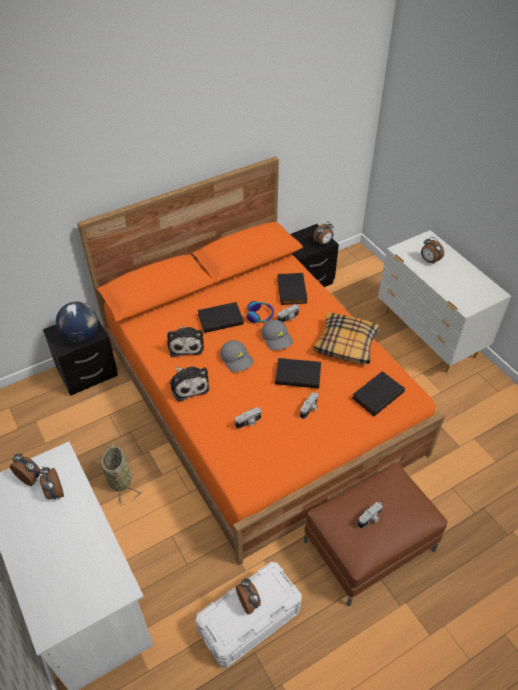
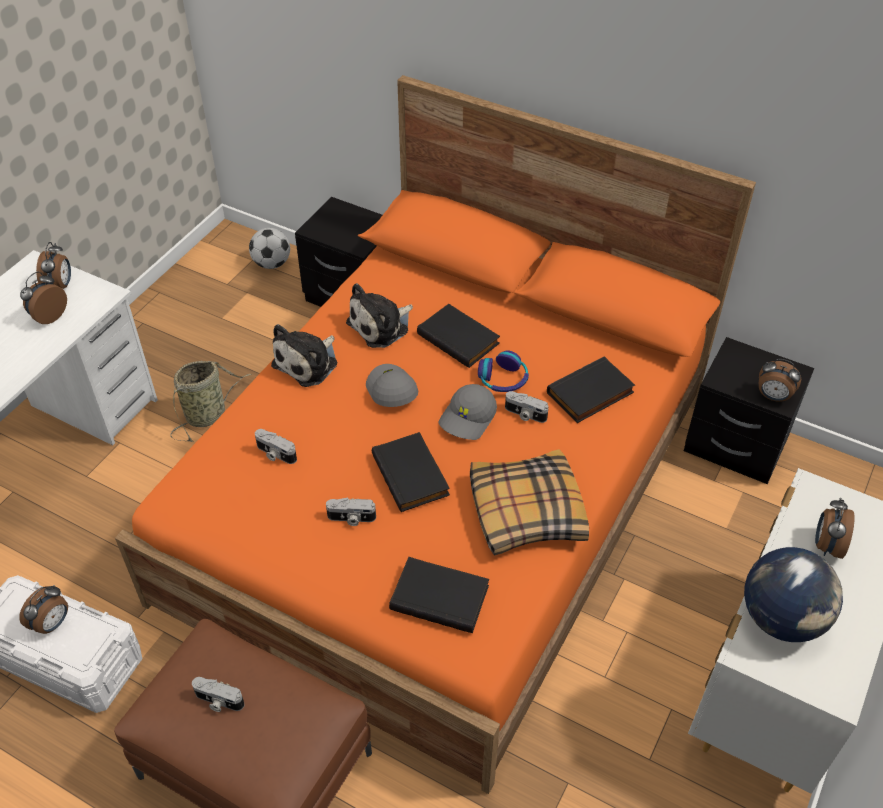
camera: 60 degrees right, 0 degrees up
(23, 399) = (272, 263): none -> football
(81, 335) = (346, 233): globe -> globe (782, 619)
(237, 359) = (391, 391): grey cap -> grey cap turned 135 degrees clockwise

